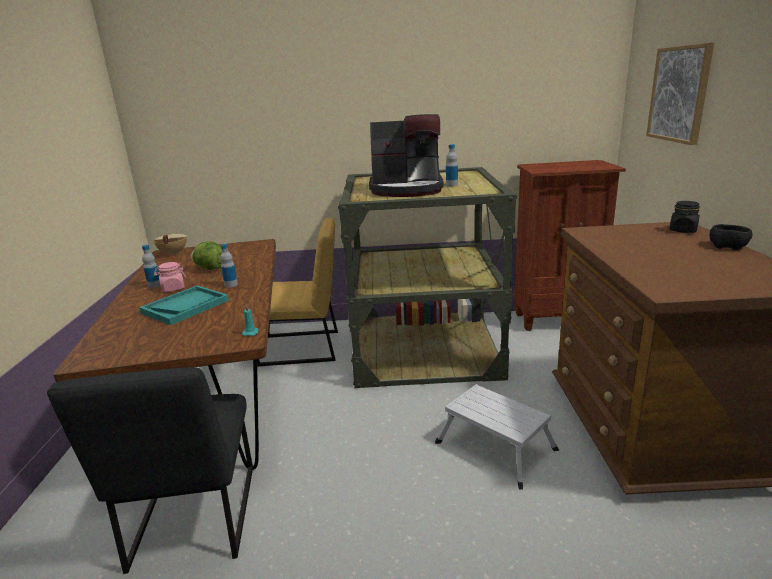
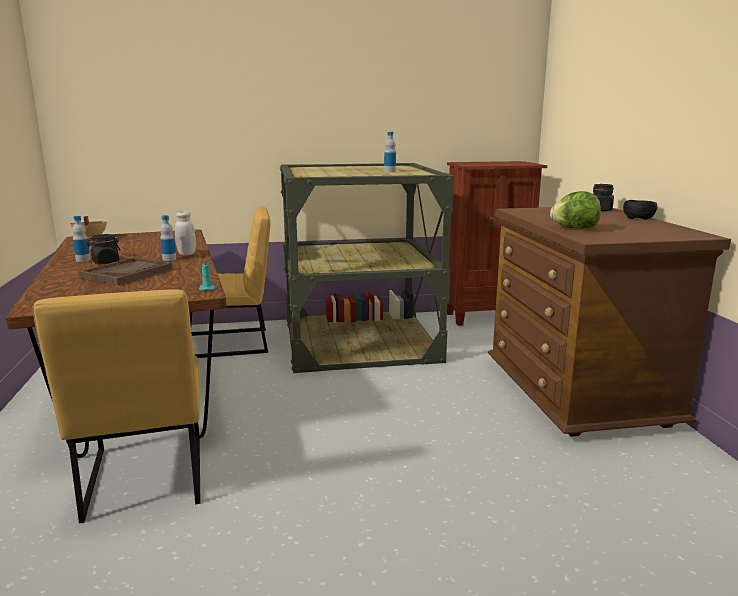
camera: 10 degrees left, 5 degrees down
(173, 288) = (105, 262): pink jar -> black jar
(185, 306) = (127, 273): turquoise tray -> brown tray
(193, 518) = (144, 478): black chair -> yellow chair
(210, 269) = (139, 249): lettuce -> lettuce (574, 228)
(249, 276) = (186, 254): none -> white jar
(407, 189) = (347, 173): coffee machine -> none
(496, 446) = (442, 410): white step ladder -> none
(679, 94) = (591, 95): picture -> none

